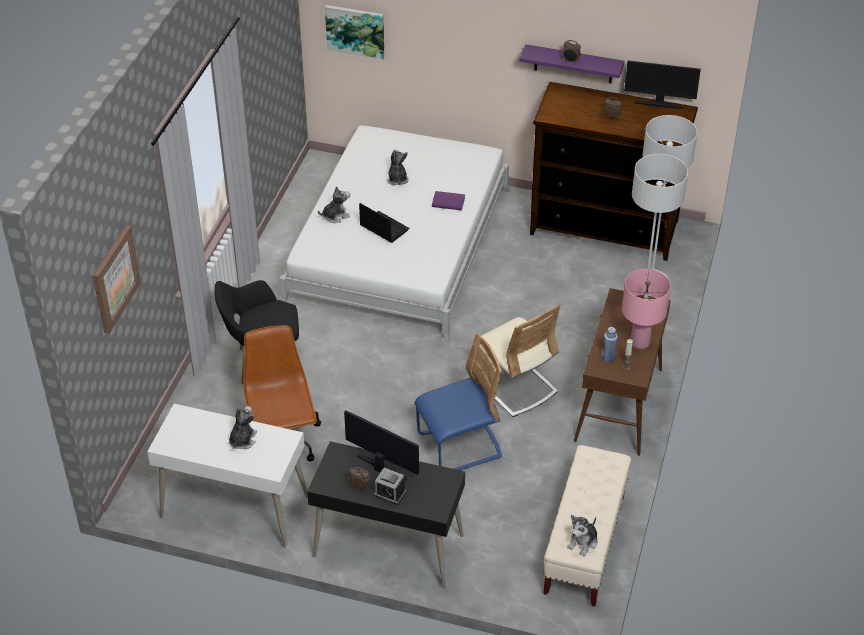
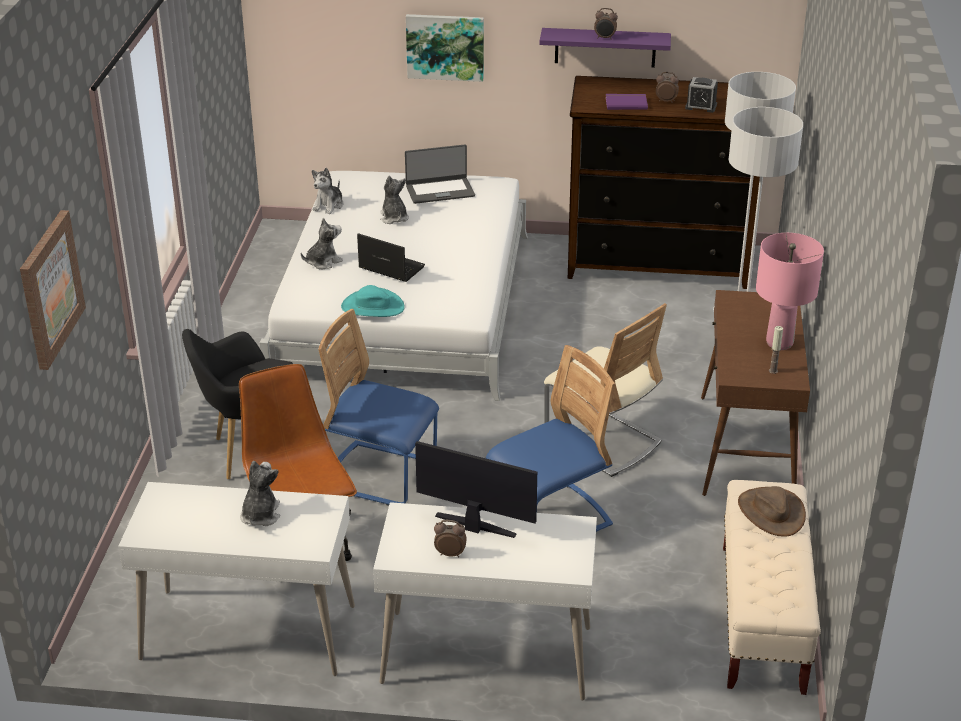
camera: 10 degrees left, 10 degrees down
(348, 394) = (380, 475): none -> blue chair
(355, 30) = (319, 39): picture -> picture (445, 46)
(362, 263) = (372, 307): none -> turquoise hat
(388, 547) = (486, 656): black desk -> white desk
(389, 493) = (496, 557): alarm clock -> alarm clock (701, 106)
(438, 156) = (440, 191): none -> laptop
(448, 201) = (466, 233): purple book -> purple book (626, 103)
(583, 542) = (783, 596): plush toy -> plush toy (329, 205)
(597, 475) = (770, 512): none -> brown hat
(608, 357) = (744, 363): blue bottle -> none
(659, 104) = (718, 85): monitor -> none

